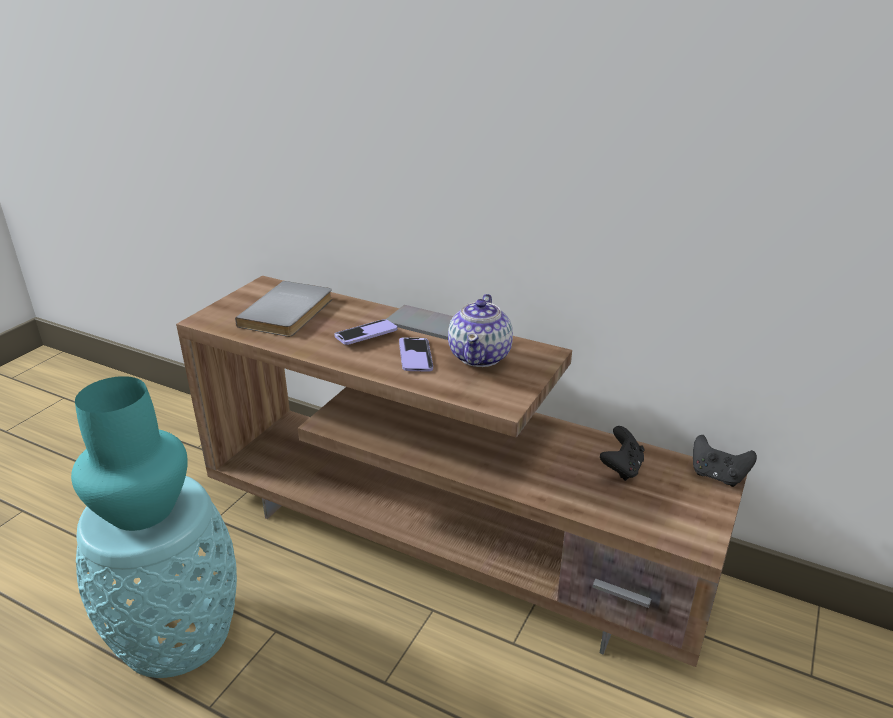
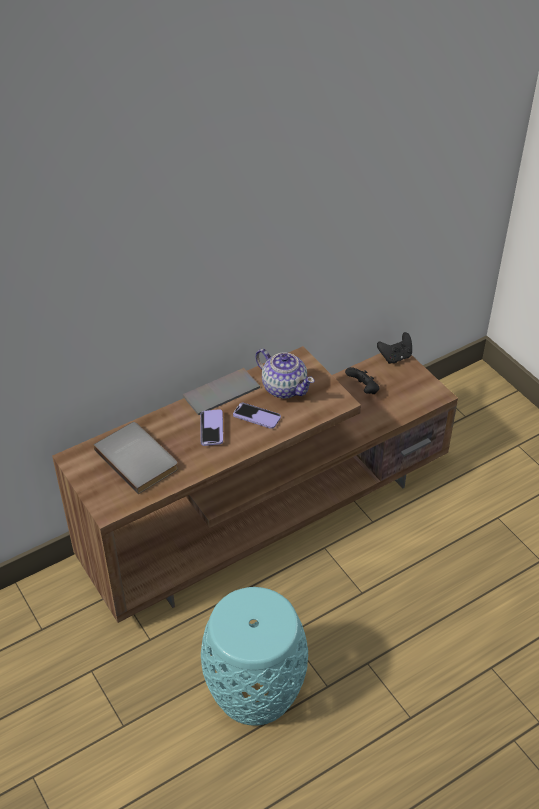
camera: 60 degrees left, 15 degrees up
(144, 509) = (254, 622): turquoise vase -> none

